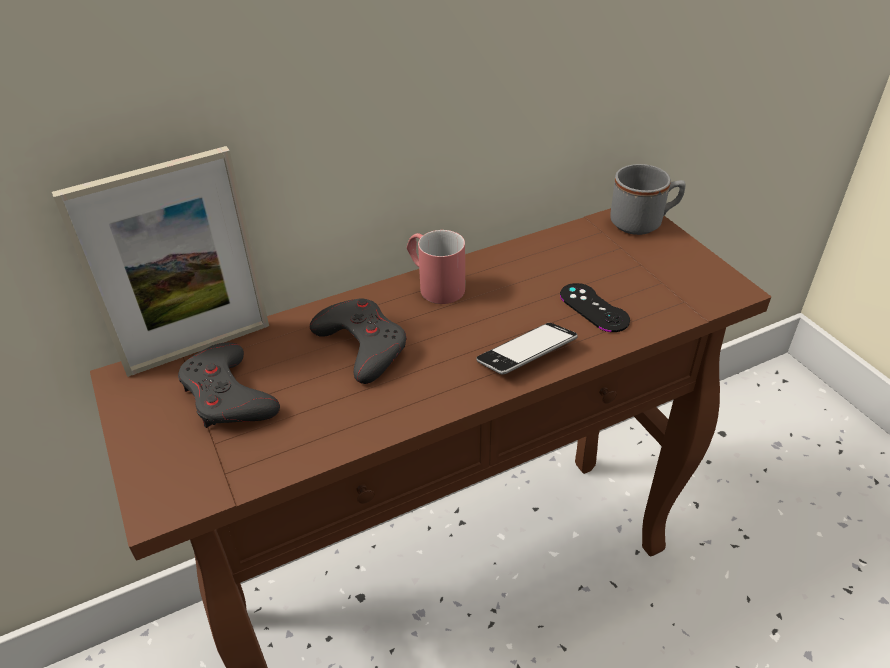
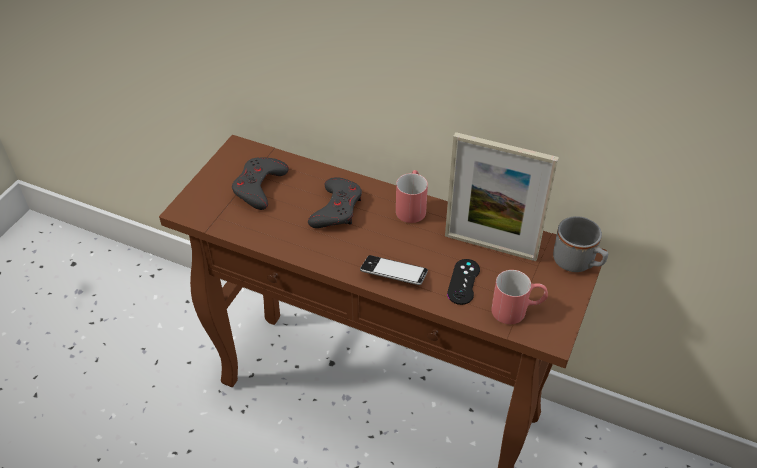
camera: 50 degrees right, 5 degrees up
(199, 348) = (278, 156): picture frame -> picture frame (490, 246)
(673, 292) = (517, 310): none -> red mug

